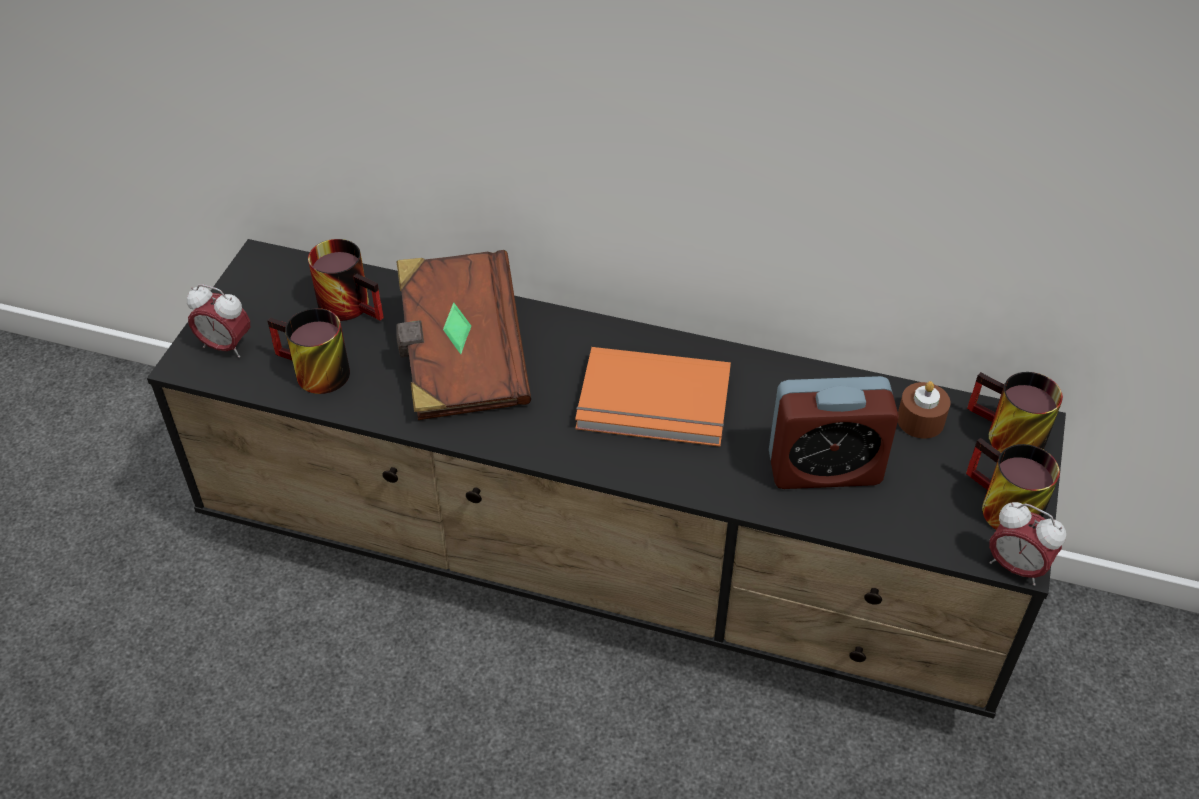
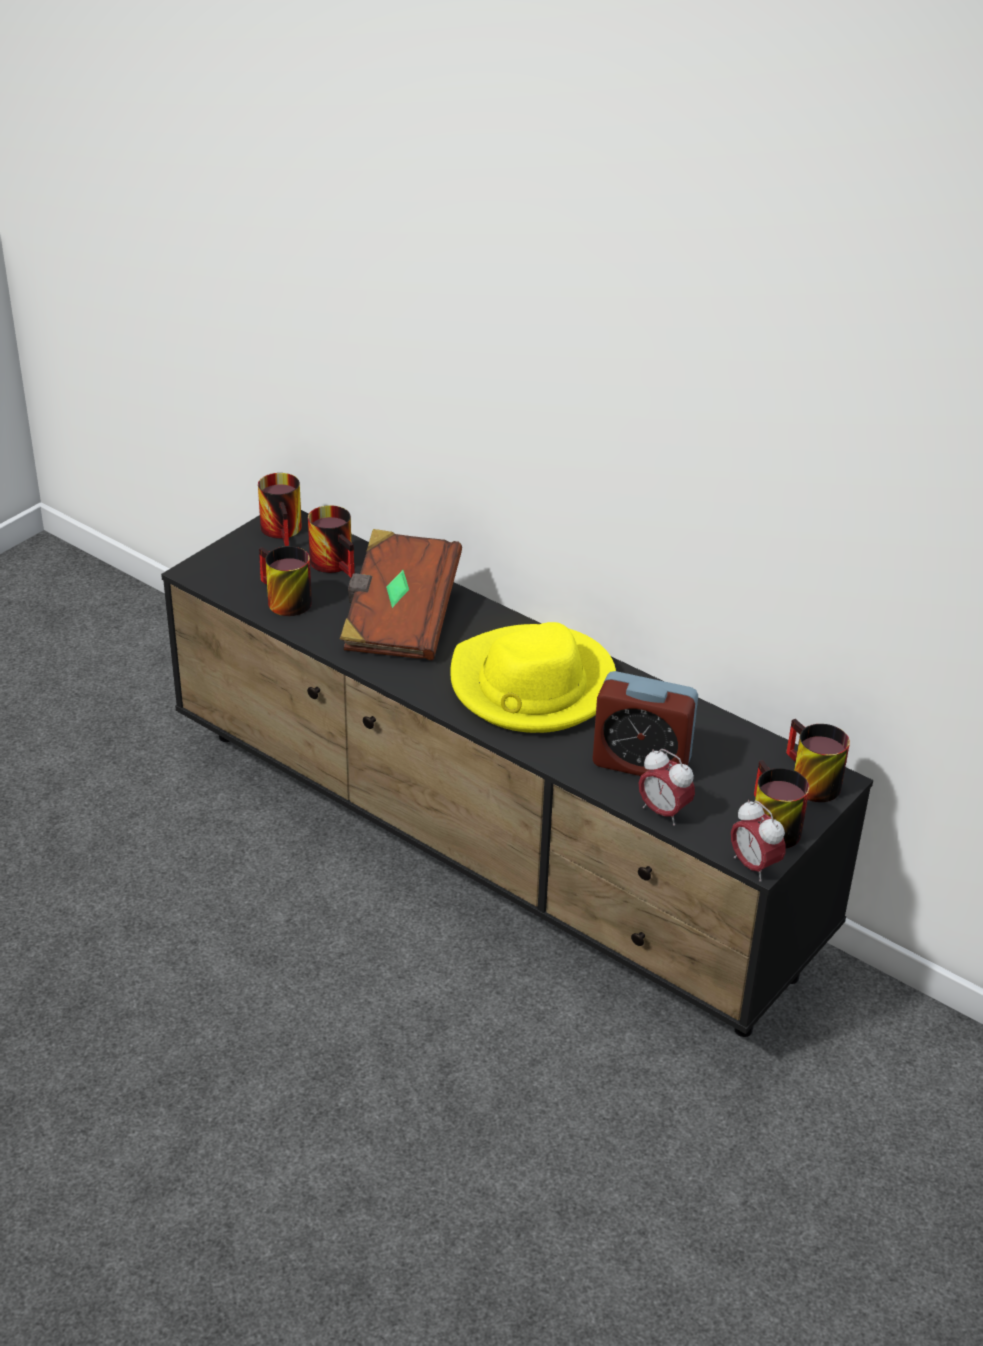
camera: 20 degrees right, 10 degrees down
(226, 346) = (228, 567): alarm clock -> alarm clock (663, 812)
(271, 277) = (286, 531): none -> mug
(654, 404) = (532, 686): orange book -> yellow hat
(920, 420) = (743, 752): brown candle -> none

